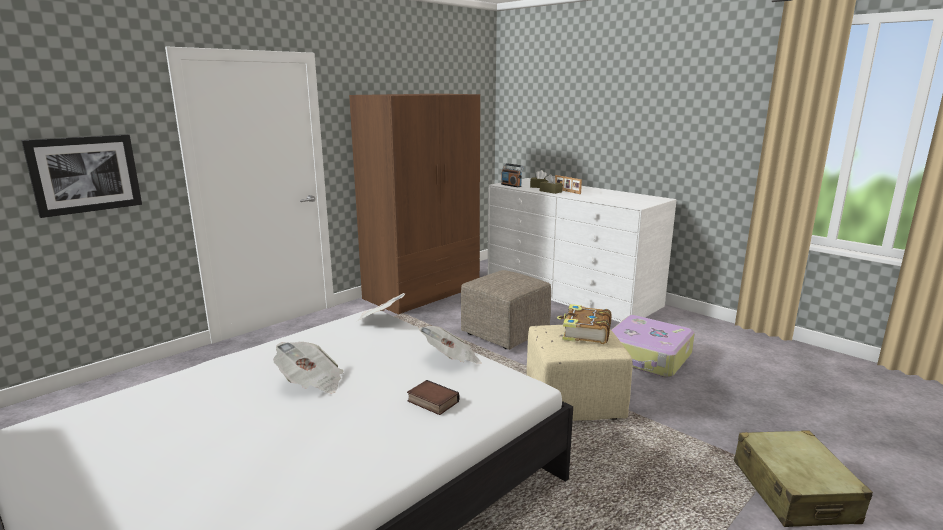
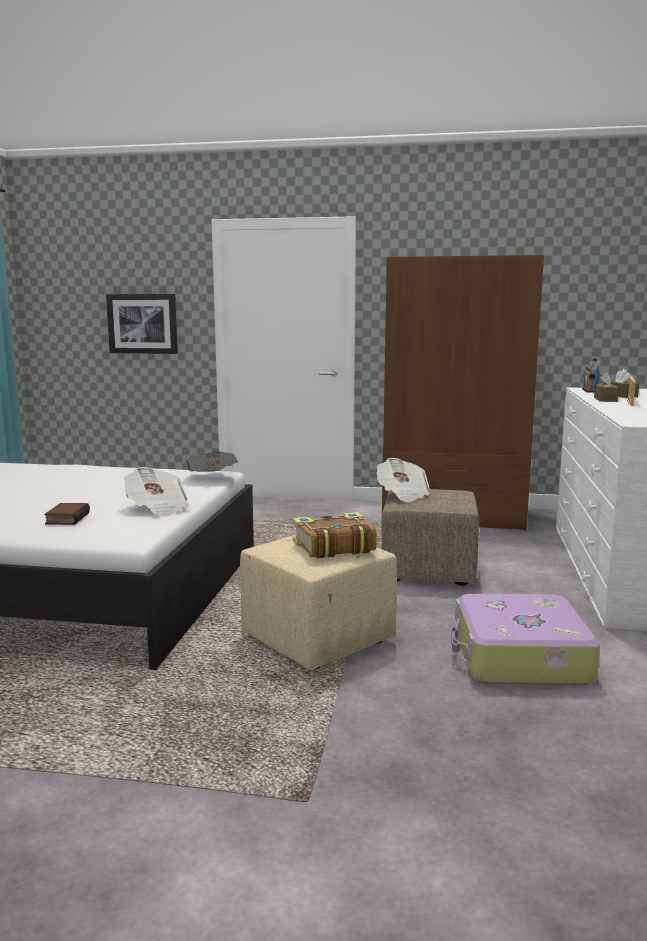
camera: 55 degrees right, 5 degrees down
(311, 382) = (65, 487): newspaper -> newspaper (402, 494)
(793, 492) = (271, 828): beige suitcase -> none

